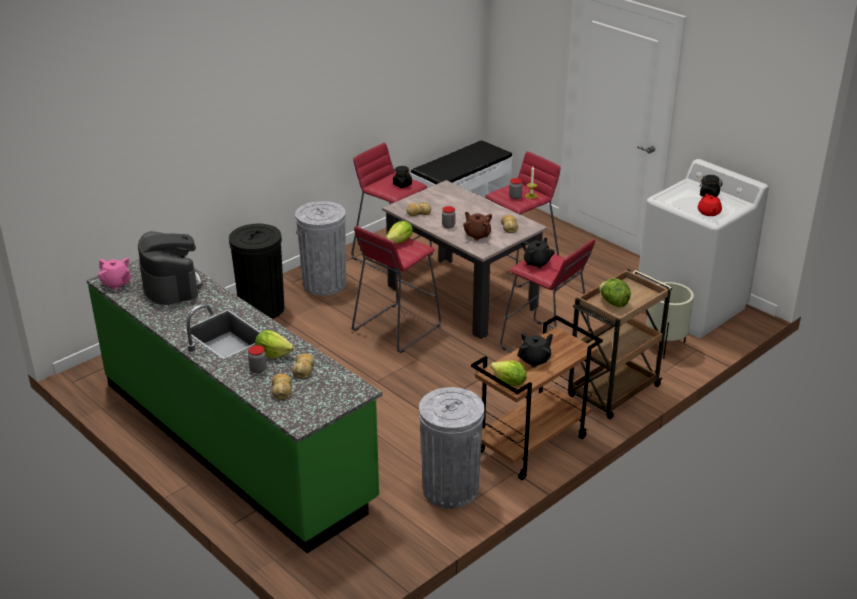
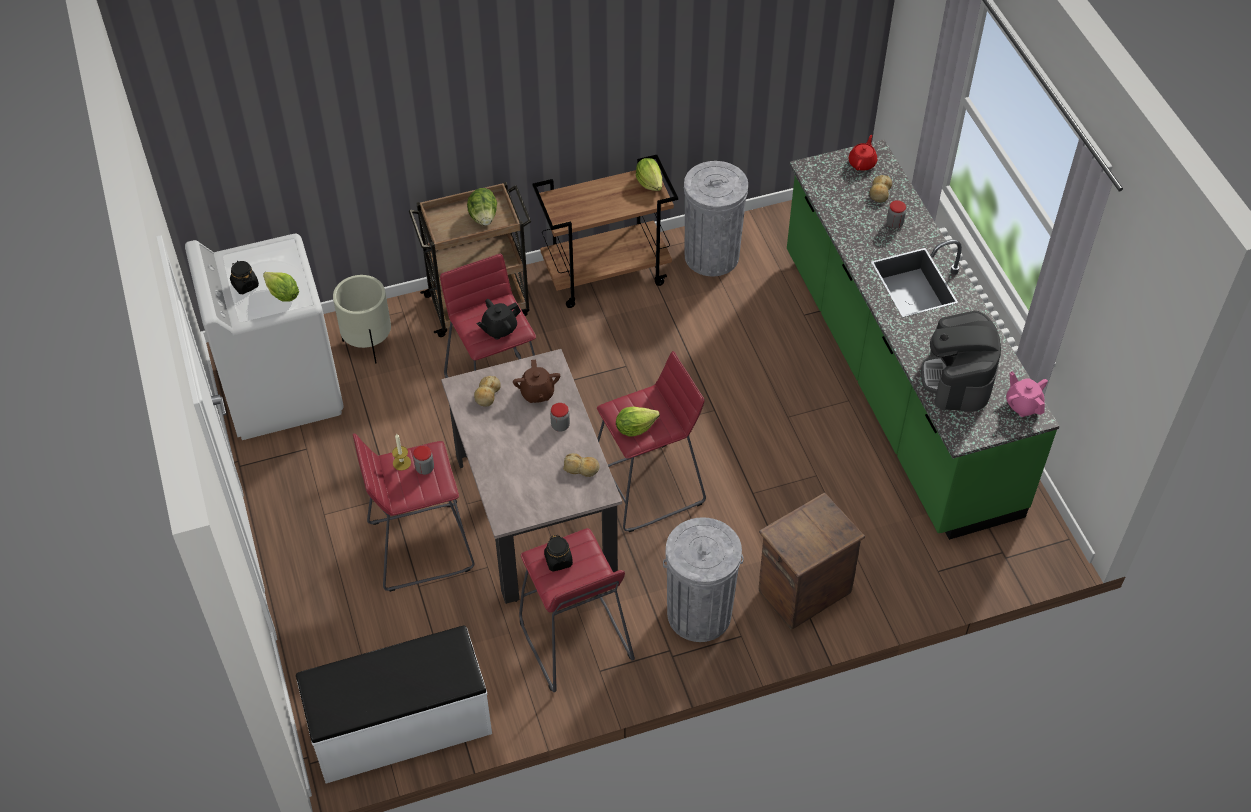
camera: 155 degrees left, 20 degrees up
(261, 308) = (803, 592): black trash can -> crate
(273, 354) = (873, 237): lettuce -> lettuce (283, 295)
(303, 369) = (851, 209): bread -> none
(535, 360) = (607, 199): black teapot -> none
(709, 213) = (281, 255): red teapot -> red teapot (862, 163)

